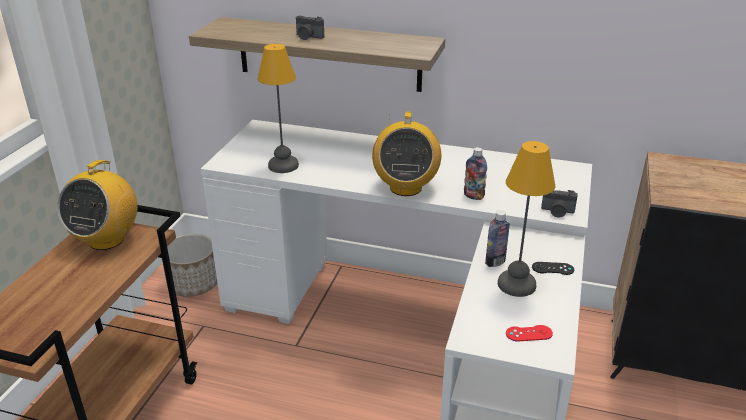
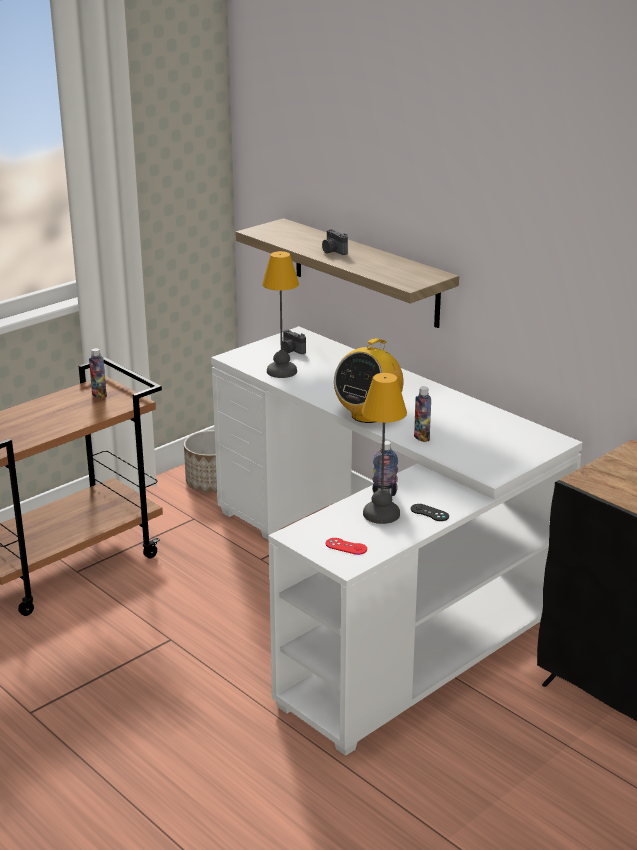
camera: 30 degrees right, 5 degrees down
(106, 239) = (99, 395): radio -> bottle
(557, 212) = (483, 470): camera -> camera (291, 351)

